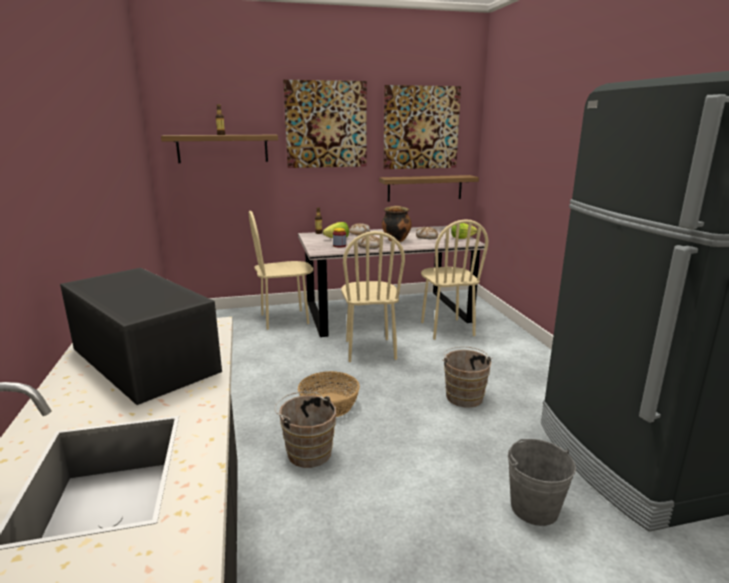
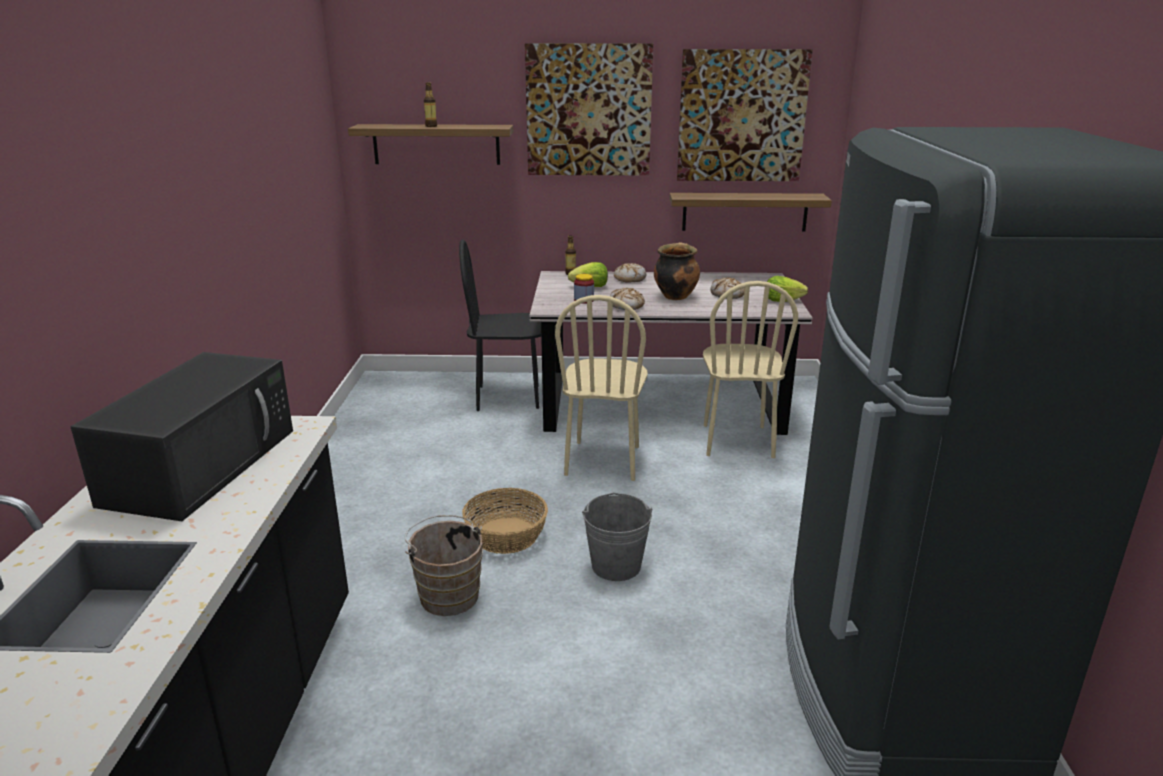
camera: 15 degrees right, 5 degrees up
(142, 359) = (202, 464): black microwave -> black microwave turned 45 degrees clockwise
(284, 319) = (508, 397): beige chair -> black chair
(464, 395) = (700, 550): brown bucket -> none
(534, 508) = (702, 724): grey bucket -> grey bucket (616, 566)

